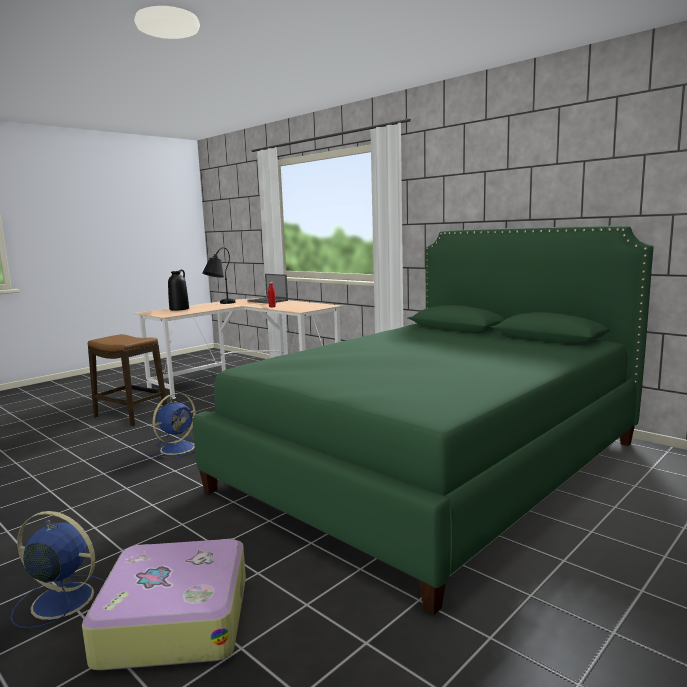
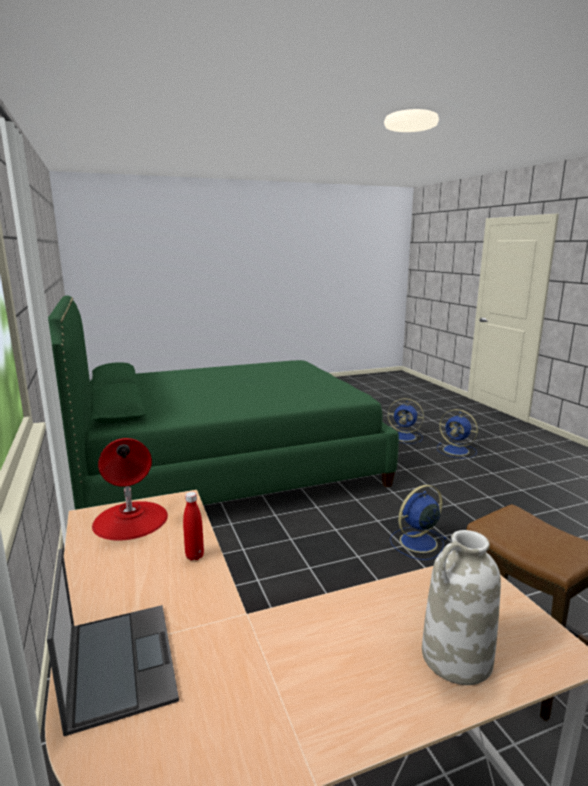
camera: 155 degrees left, 5 degrees up
(174, 619) = (405, 437): suitcase -> blue fan
(179, 309) = (456, 658): black vase -> white vase
(220, 304) = (299, 693): black table lamp -> none
(311, 307) = (131, 520): none -> red table lamp

